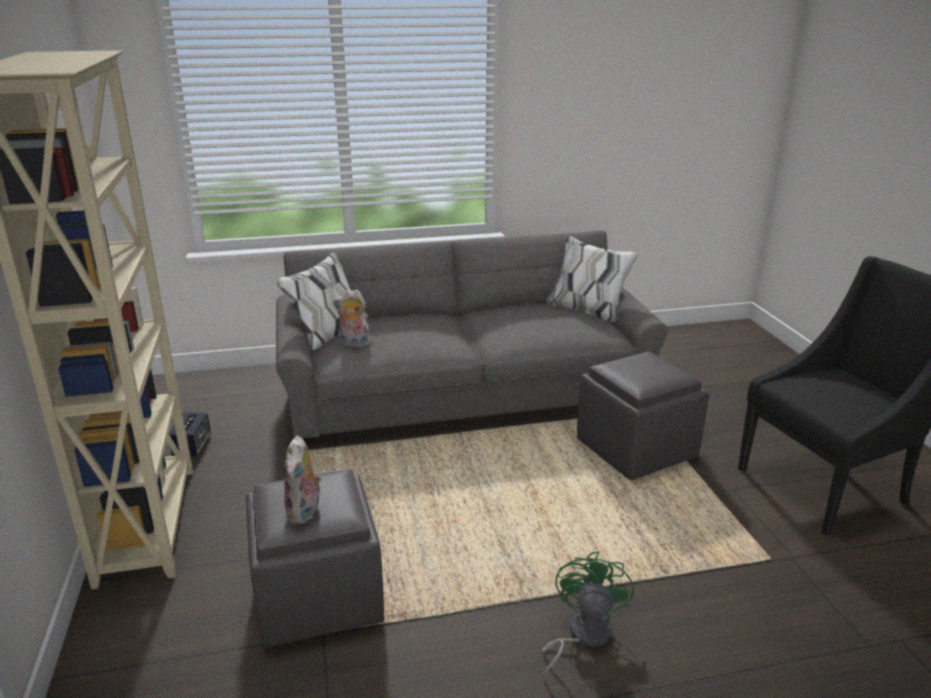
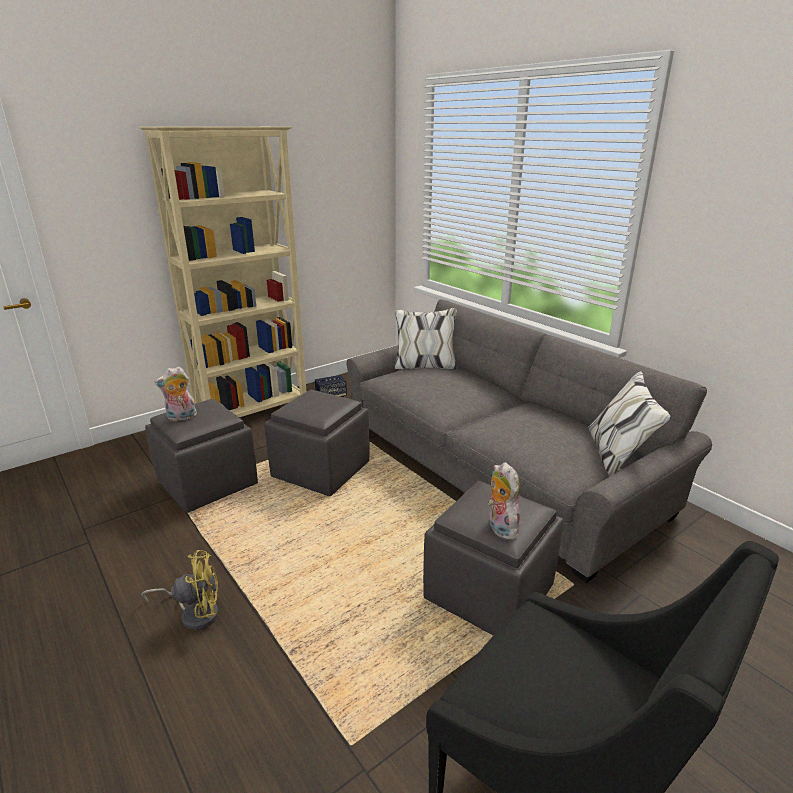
camera: 65 degrees right, 0 degrees up
(354, 344) = (408, 375): plush toy -> plush toy (500, 527)
(377, 494) = (321, 471): none -> grey ottoman
(581, 636) = (195, 613): green fan -> yellow fan

